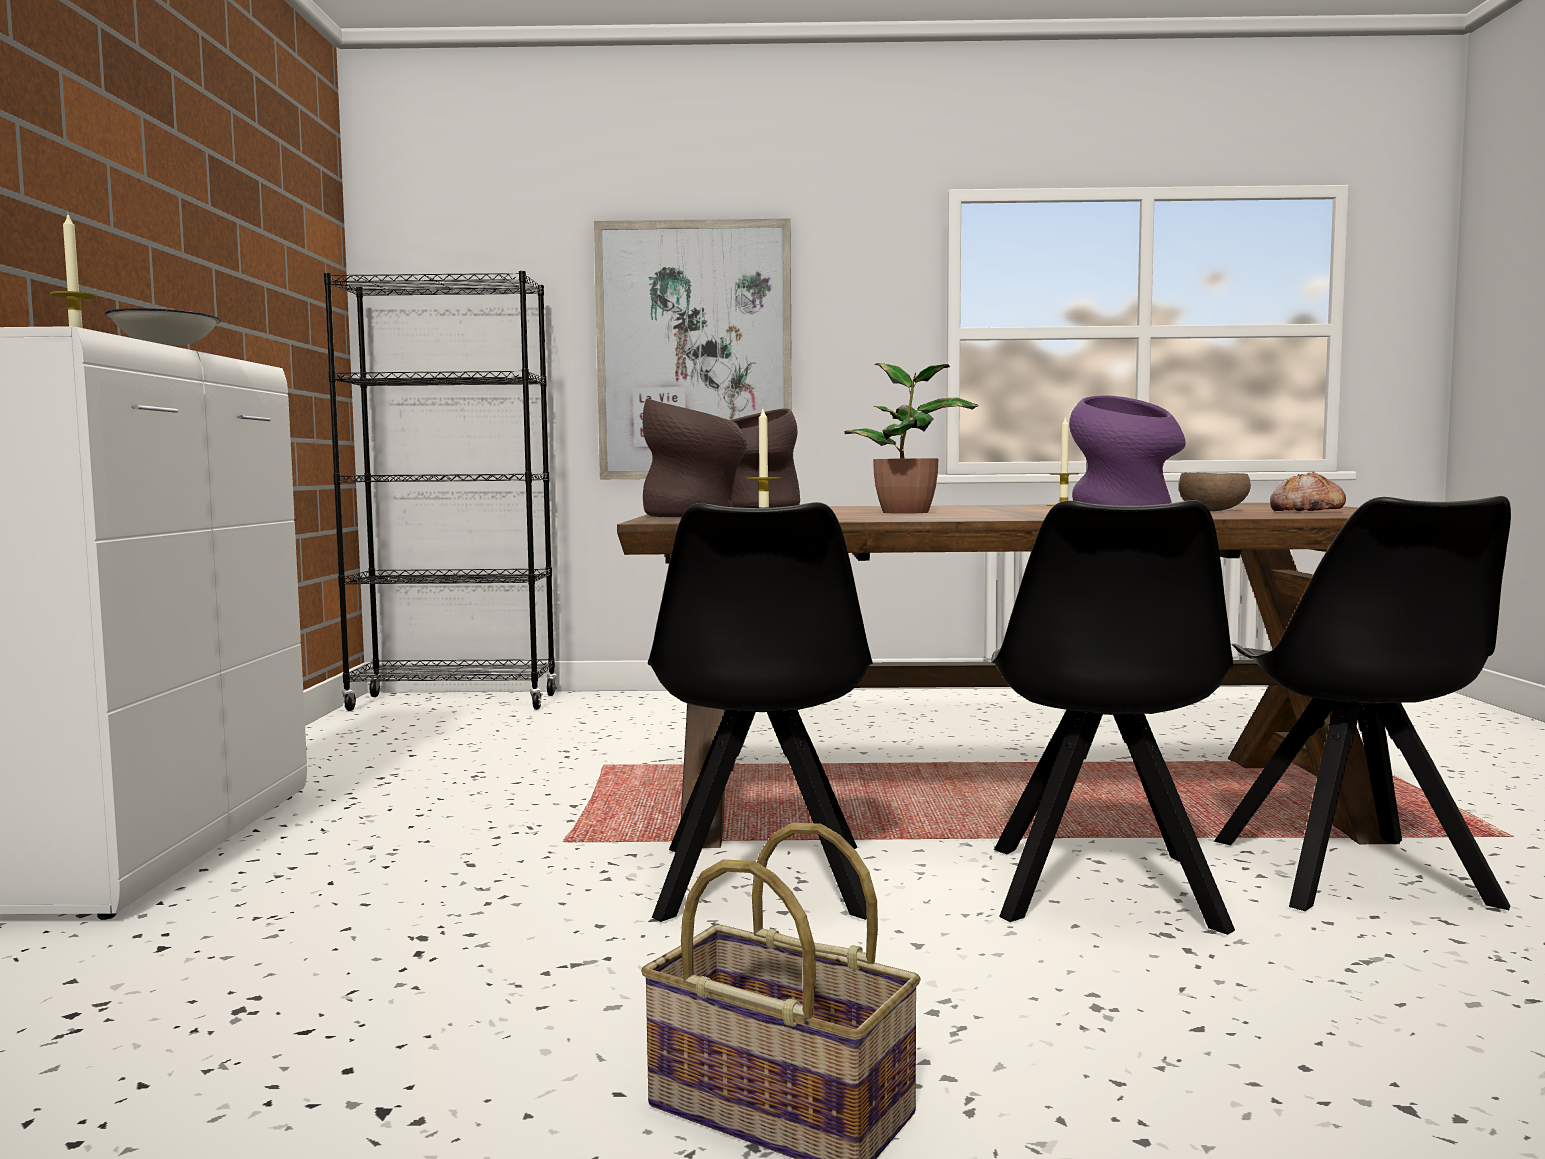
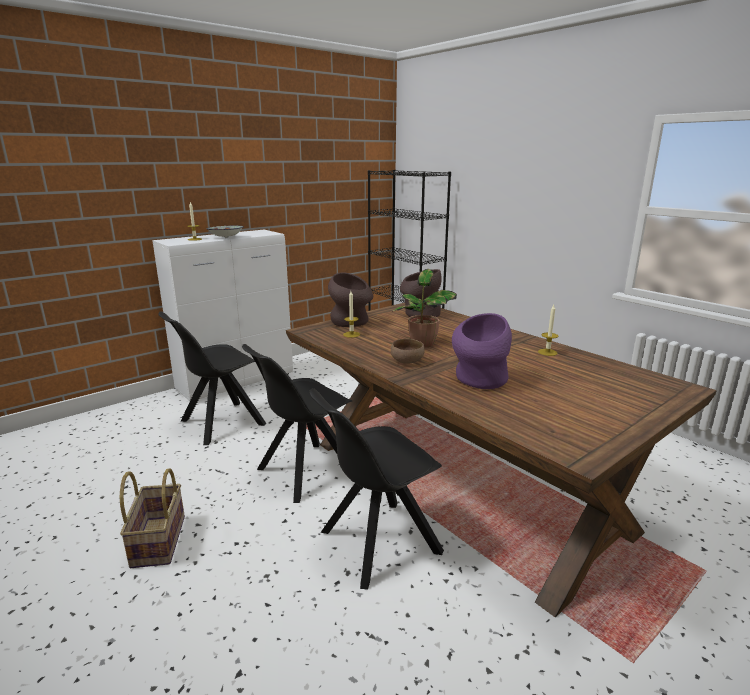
camera: 50 degrees right, 15 degrees up
(694, 351) = (509, 207): picture -> none
(1214, 511) = (537, 394): brown bowl -> brown bowl (408, 362)
(1305, 511) = (567, 417): bread -> none
(1353, 876) = (480, 610): black chair -> black chair (220, 423)

